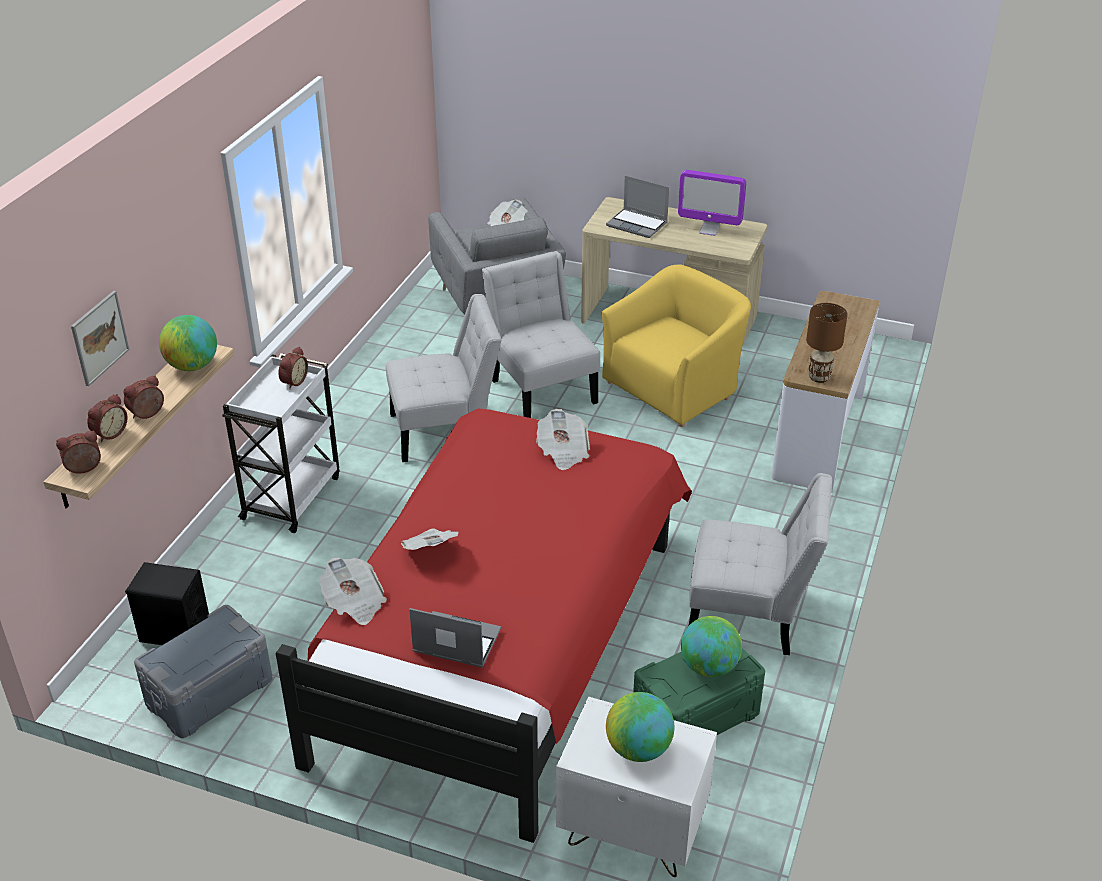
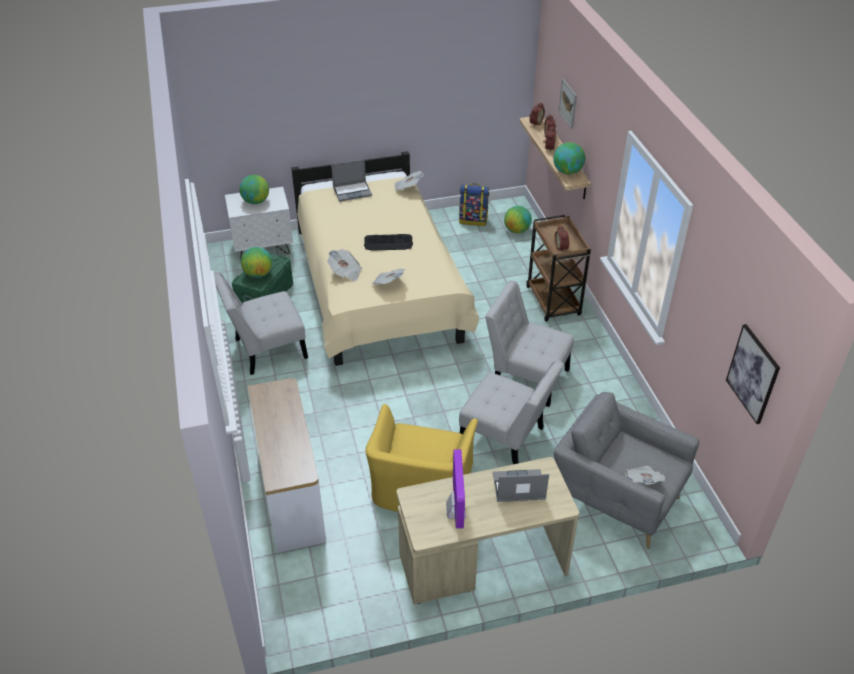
camera: 145 degrees right, 5 degrees up
(174, 632) = (517, 230): black speaker -> globe
(209, 691) = (473, 220): grey storage box -> backpack
(292, 496) = (553, 302): white cart -> brown cart
(411, 95) = (753, 374): none -> picture
(430, 550) = (401, 216): newspaper -> newspaper (345, 272)
(446, 431) = (526, 376): white chair -> white chair turned 75 degrees clockwise
(500, 511) = (388, 243): none -> keyboard
(504, 636) = (377, 288): red bed -> beige bed
(709, 230) = (455, 512): monitor -> monitor turned 105 degrees clockwise
(819, 377) = (272, 390): brown table lamp -> none

